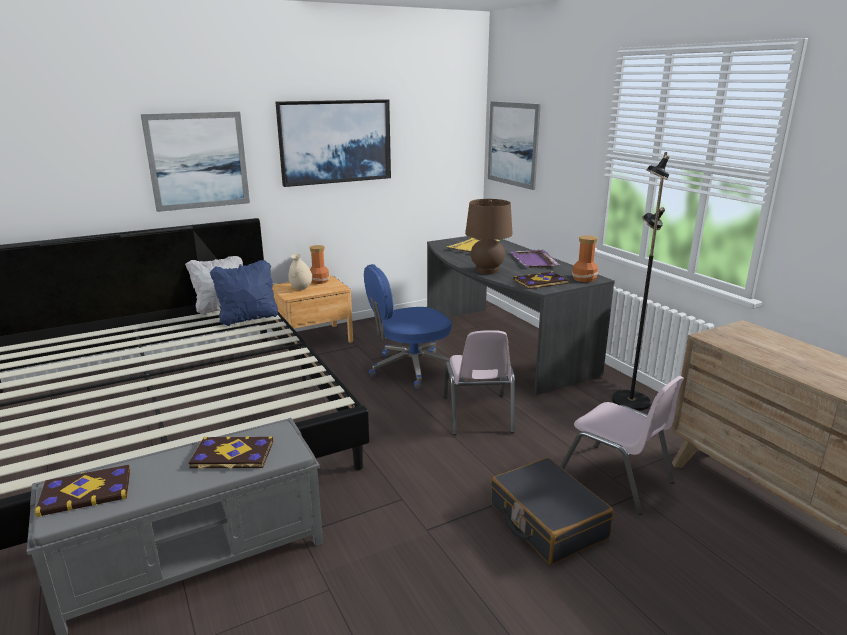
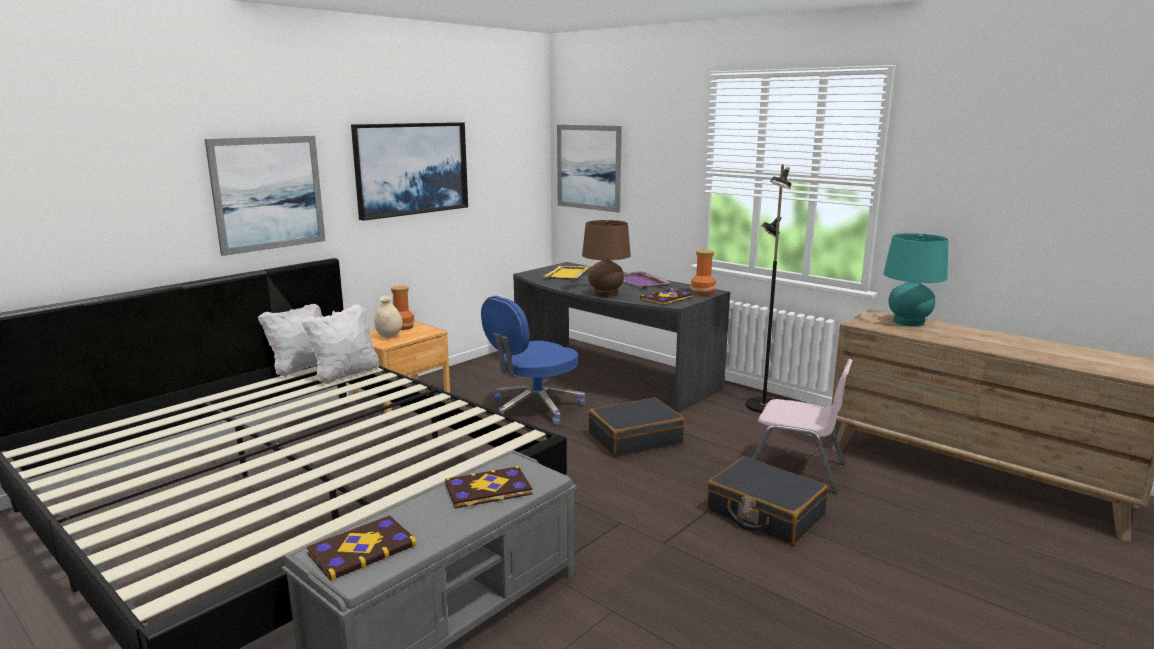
camera: 20 degrees left, 5 degrees down
(248, 319) = (345, 374): blue pillow -> white pillow
(478, 414) = (635, 439): pink chair -> black suitcase
(774, 343) = (908, 322): none -> turquoise table lamp

